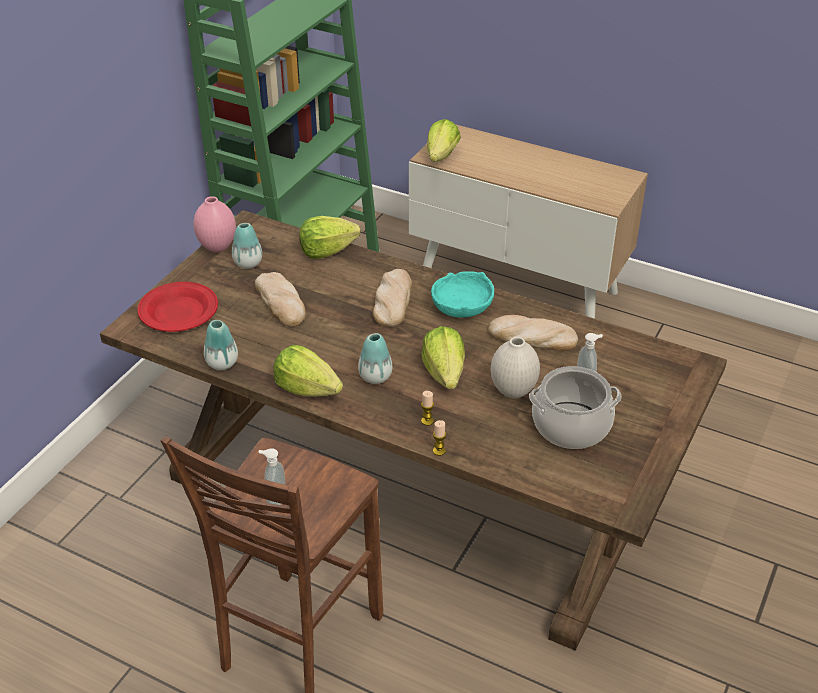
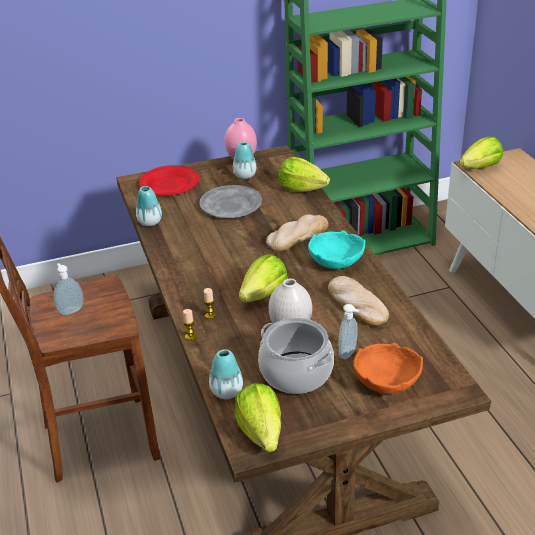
camera: 45 degrees right, 5 degrees down
(281, 302) = (230, 205): bread -> grey plate
(307, 389) = (172, 259): lettuce -> lettuce (261, 432)
(375, 377) = (219, 273): vase -> vase (226, 392)
(643, 389) = (386, 381): none -> orange bowl

